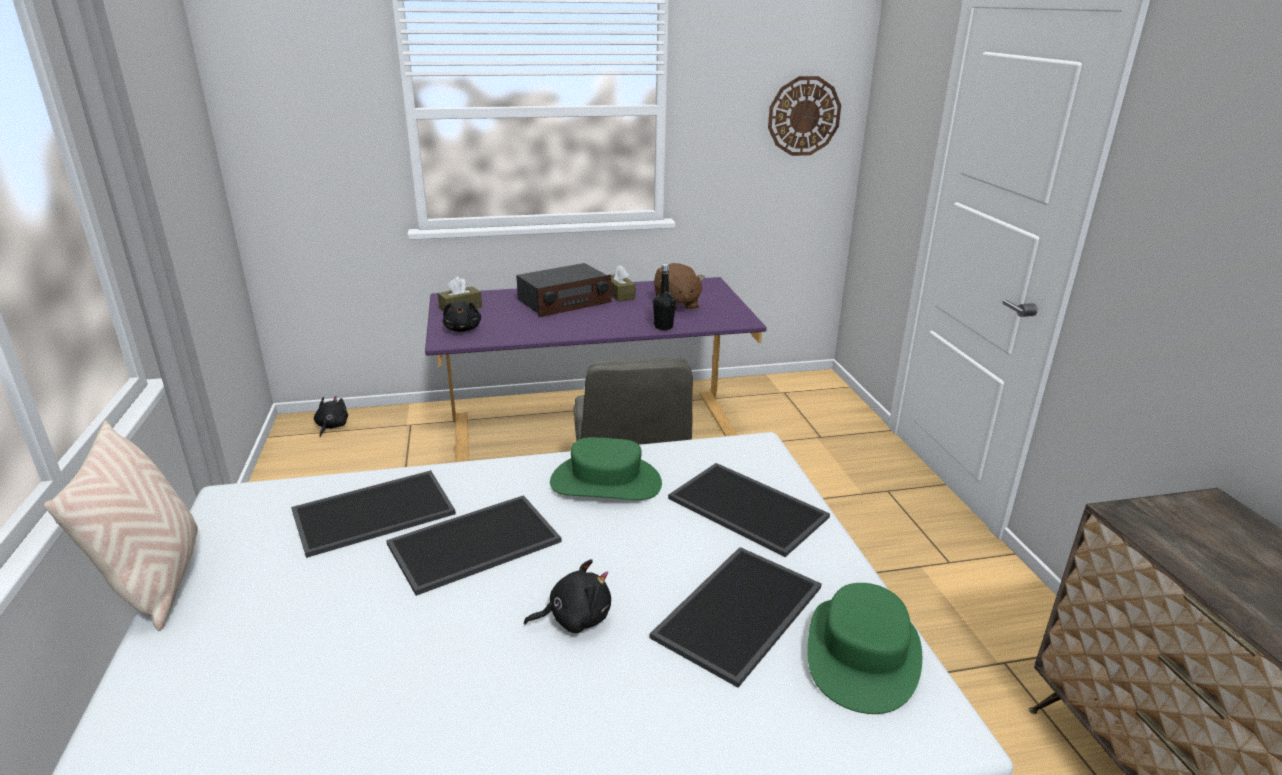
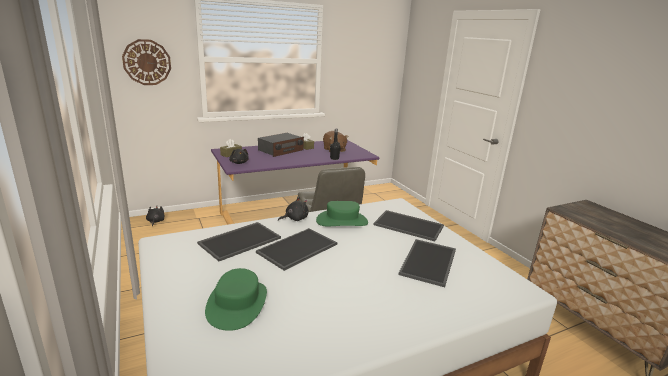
camera: 15 degrees left, 5 degrees down
(157, 581) = (146, 278): beige pillow -> none
(575, 618) = (362, 271): black plush toy -> black plush toy (295, 219)
(804, 116) = (379, 66): wall clock -> wall clock (147, 62)
(862, 654) = (484, 270): green hat -> green hat (237, 304)

